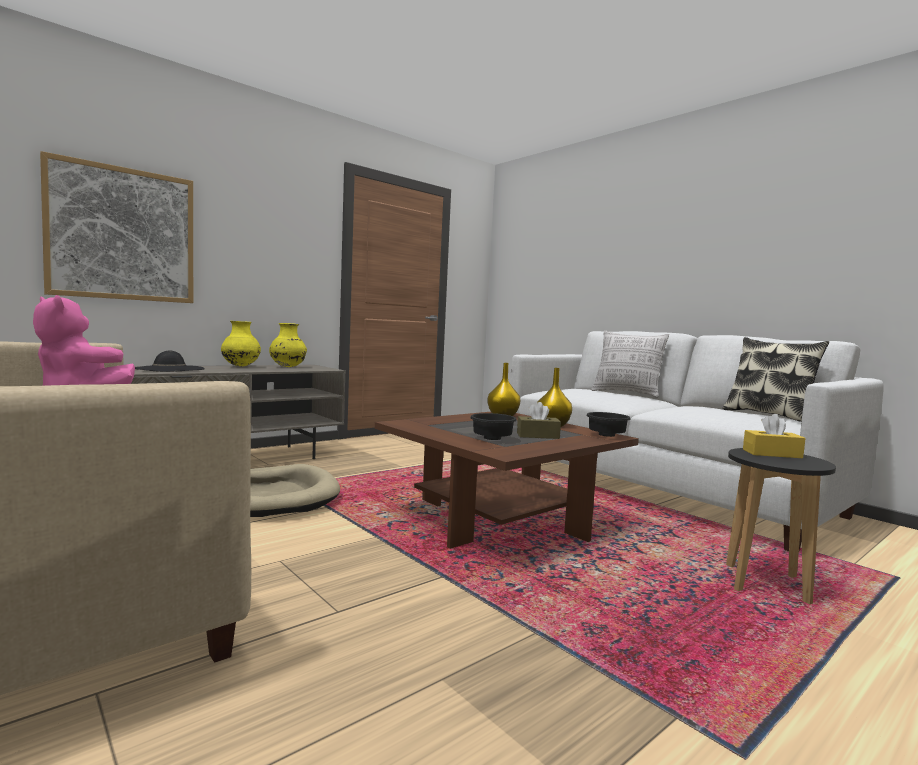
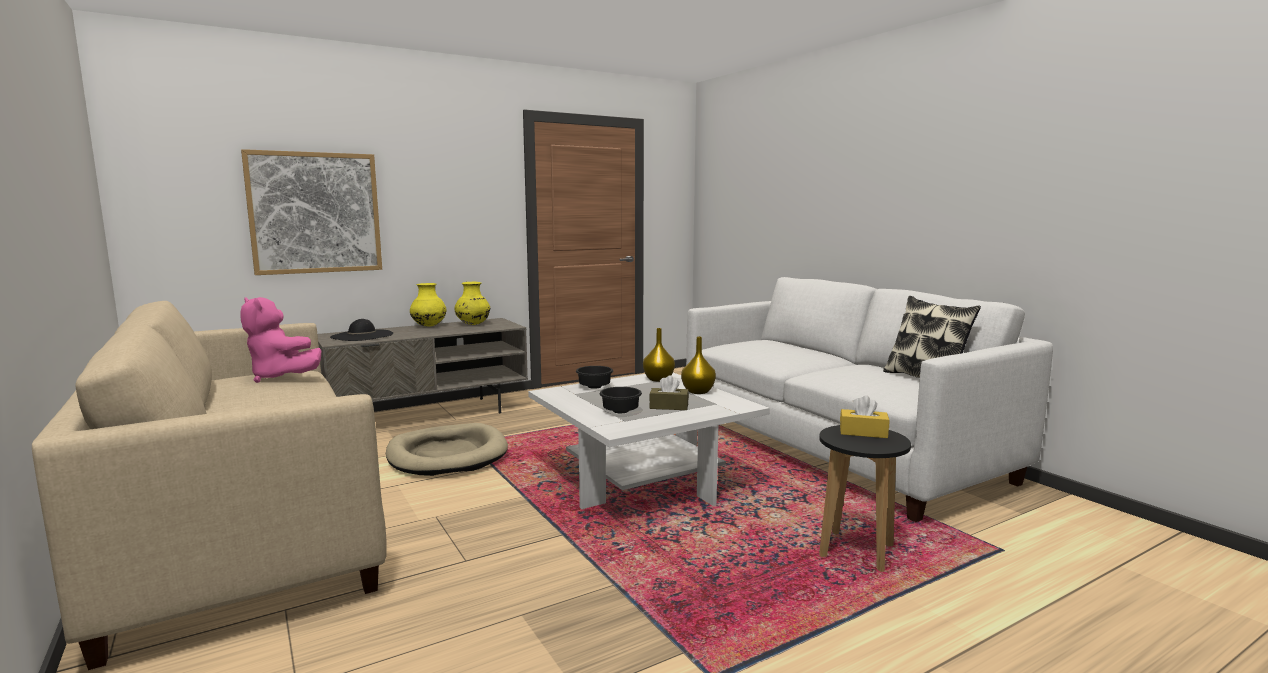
camera: 10 degrees right, 5 degrees up
(499, 520) = (643, 481): brown coffee table -> white coffee table
(607, 435) = (740, 405): black bowl -> black bowl (595, 387)
(627, 394) = (804, 348): pillow -> none

